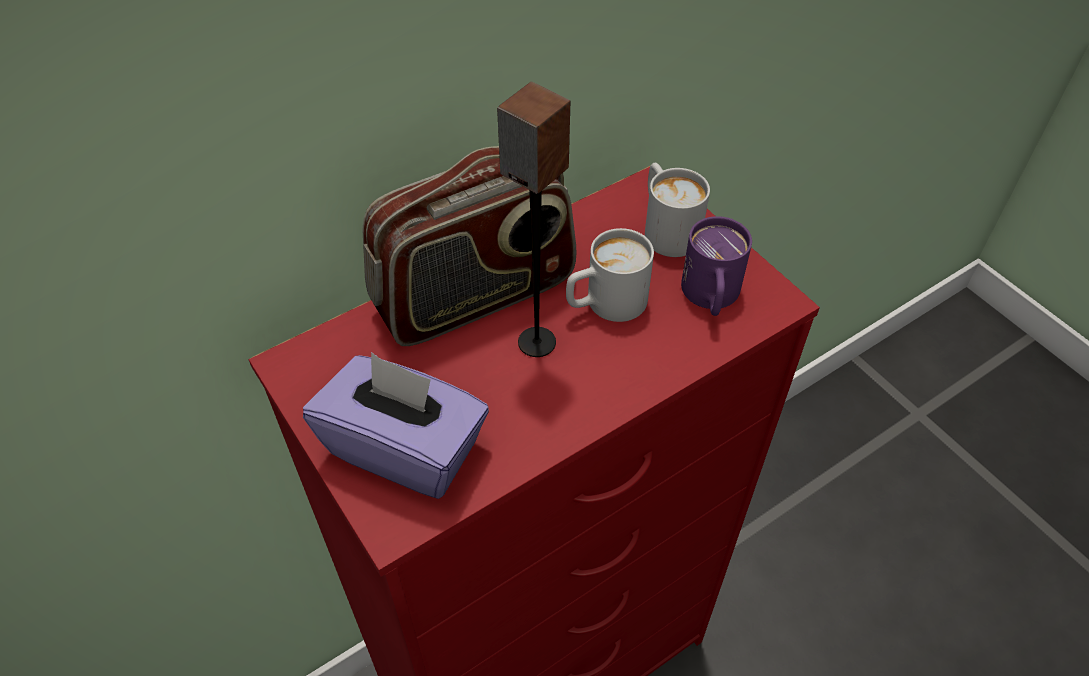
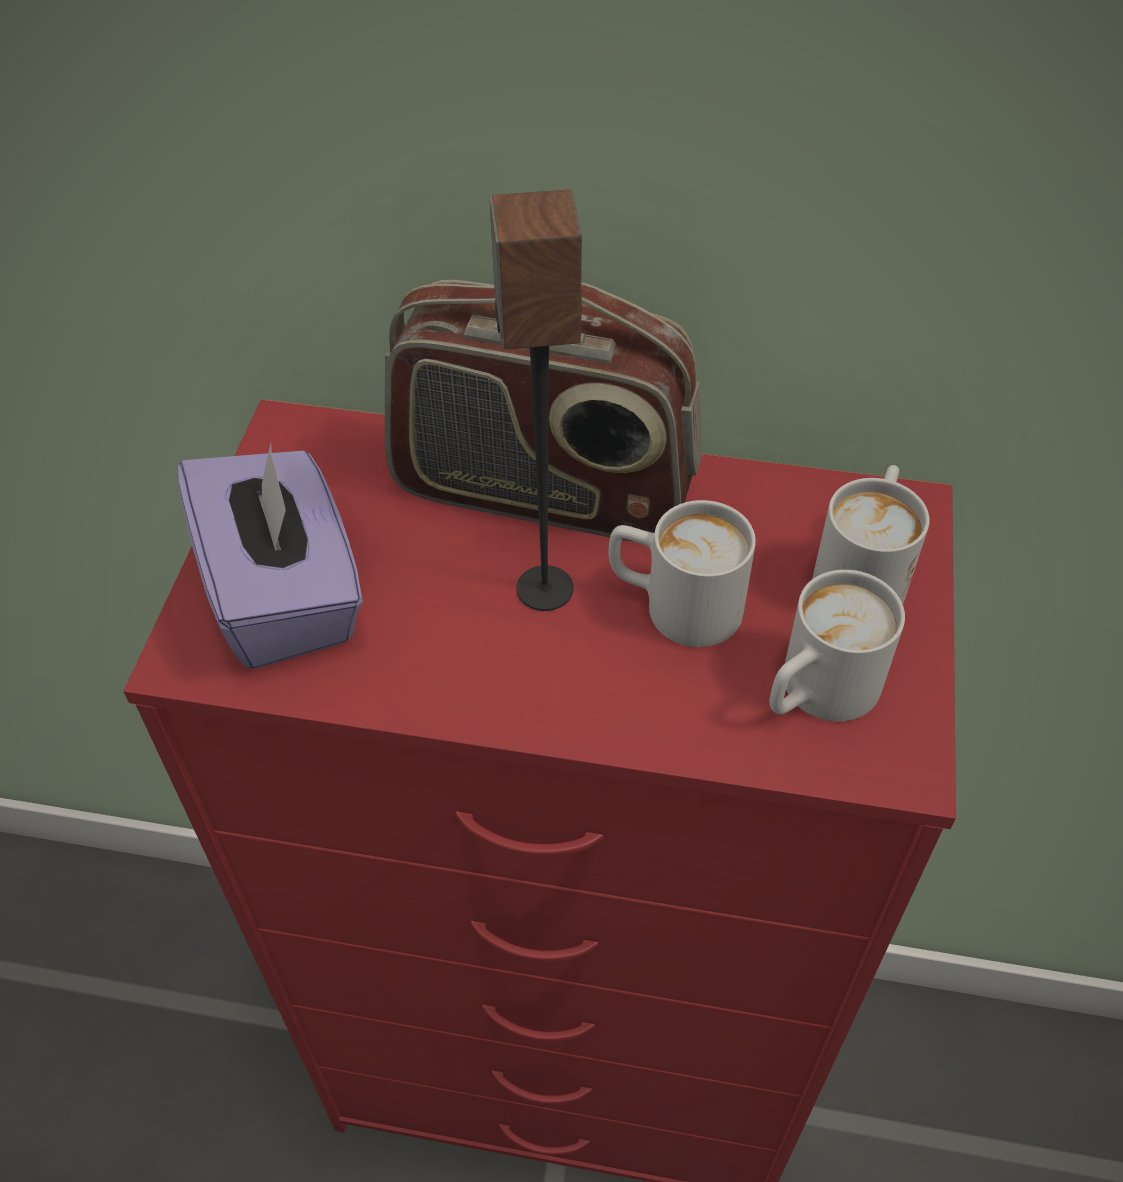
camera: 45 degrees right, 0 degrees up
(711, 298) = (815, 694): purple mug -> white mug

